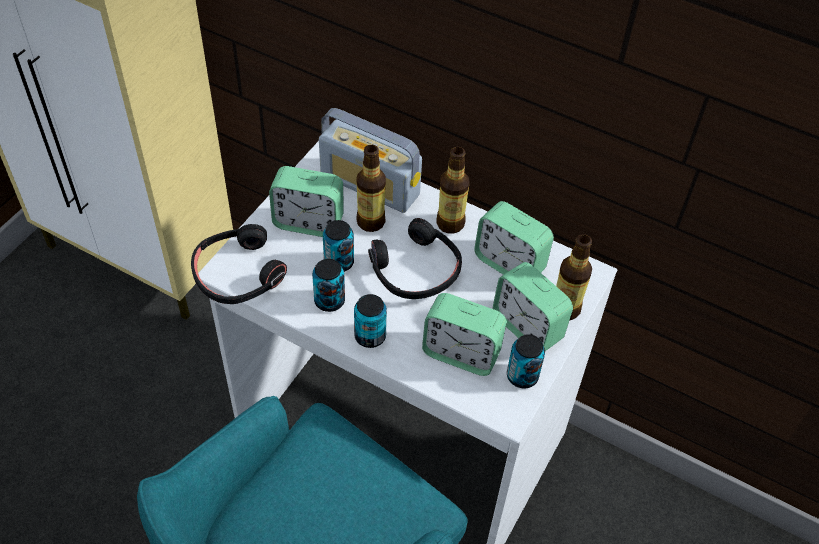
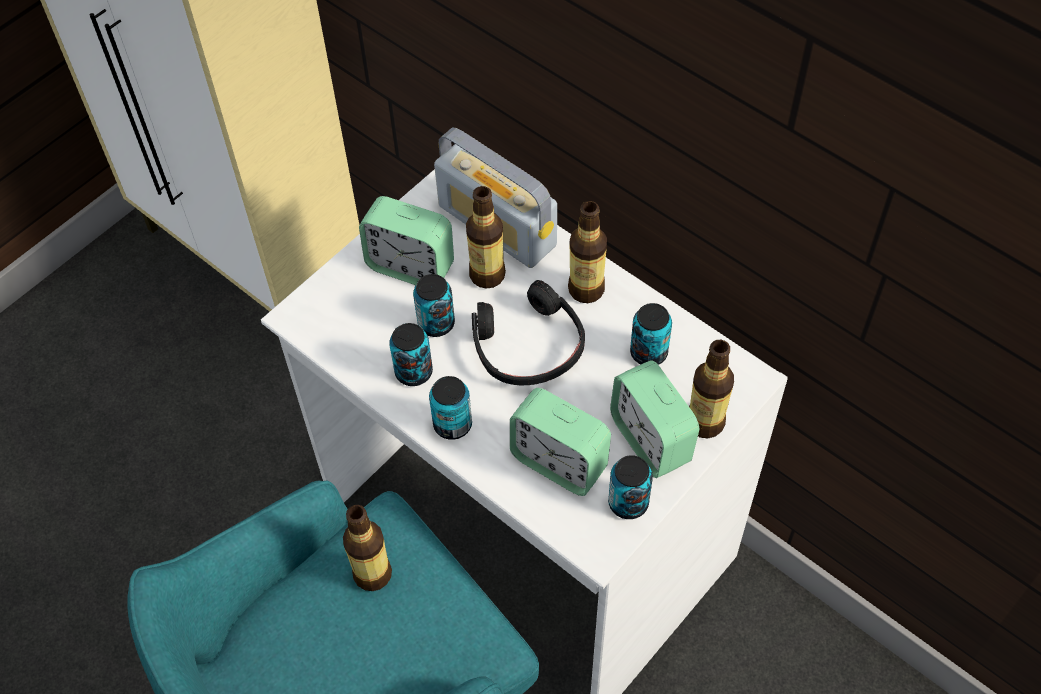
camera: 15 degrees right, 5 degrees up
(238, 274) = (311, 323): black headphones -> none
(321, 467) = (372, 574): none -> bottle
(509, 263) = (648, 352): alarm clock -> can

